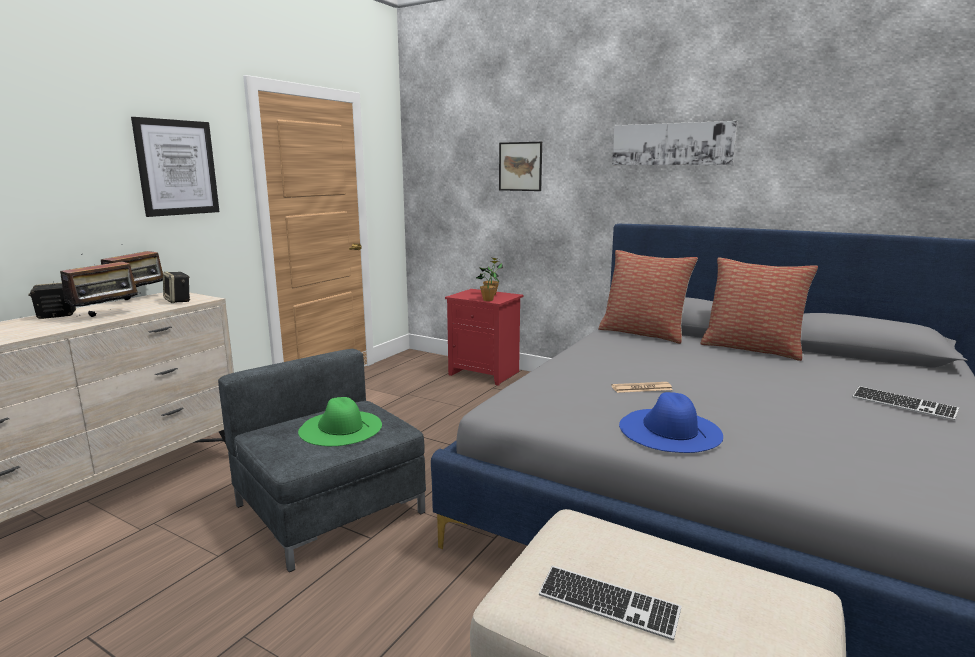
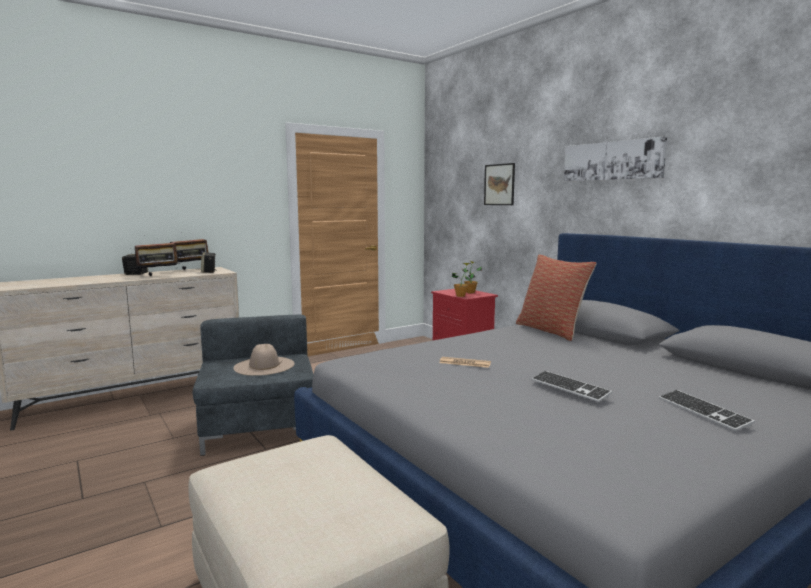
camera: 25 degrees right, 5 degrees down
(177, 167) = (230, 185): picture -> none
(340, 427) = (264, 366): green hat -> beige hat
(608, 604) = (264, 485): keyboard -> keyboard (569, 388)
(669, 429) = (438, 391): blue hat -> none
(752, 348) = (636, 352): pillow -> none

